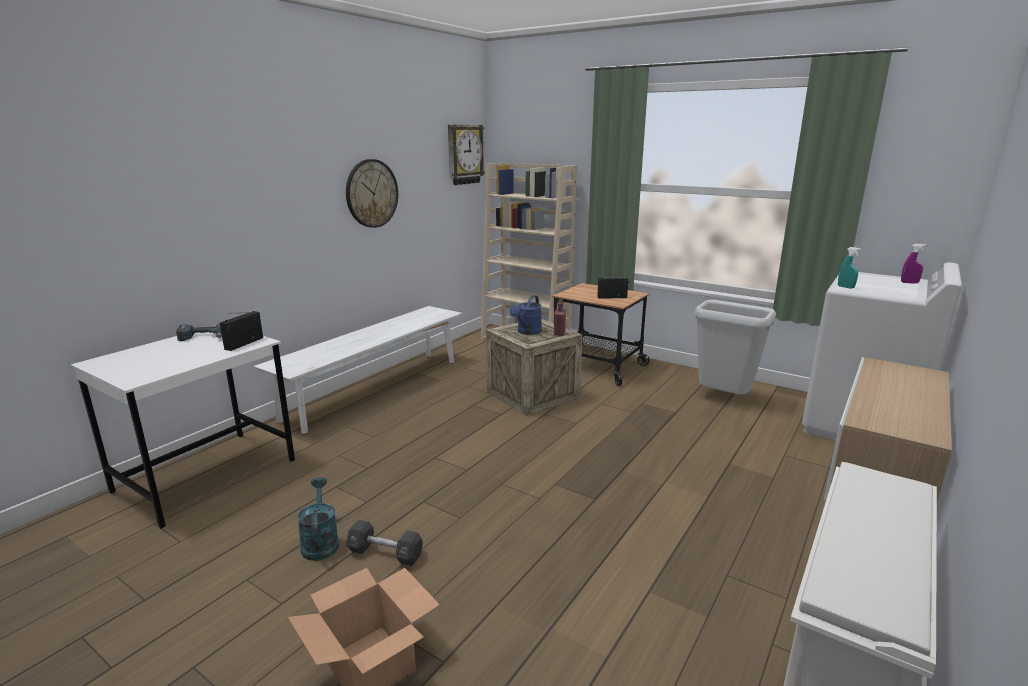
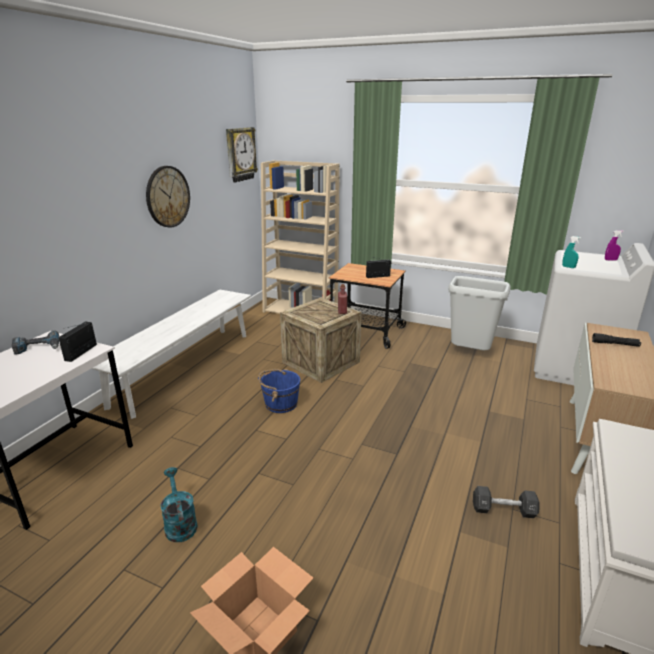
camera: 10 degrees left, 5 degrees up
(385, 553) = (240, 526): black dumbbell -> black dumbbell (503, 510)
(471, 433) = (280, 404): none -> blue bucket
(527, 332) = (315, 312): blue watering can -> none
(894, 382) = (615, 344): none -> black flashlight

